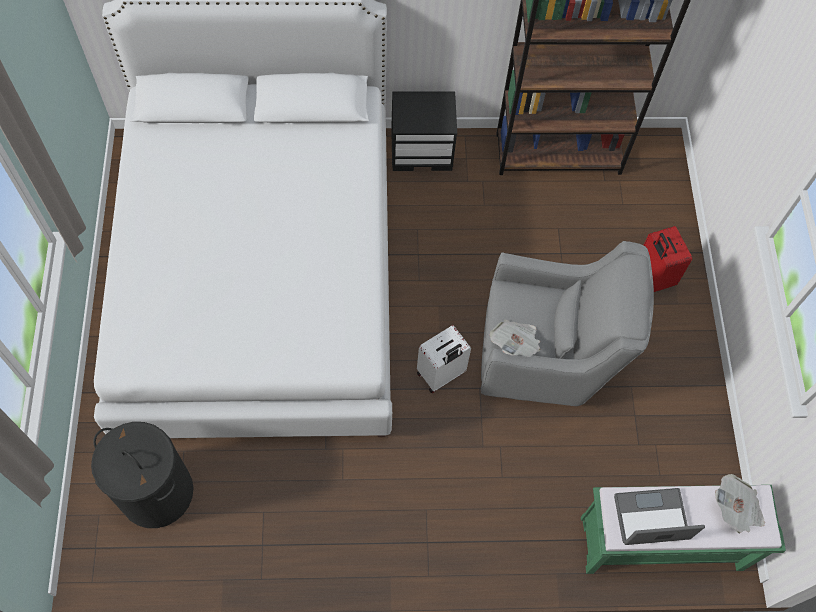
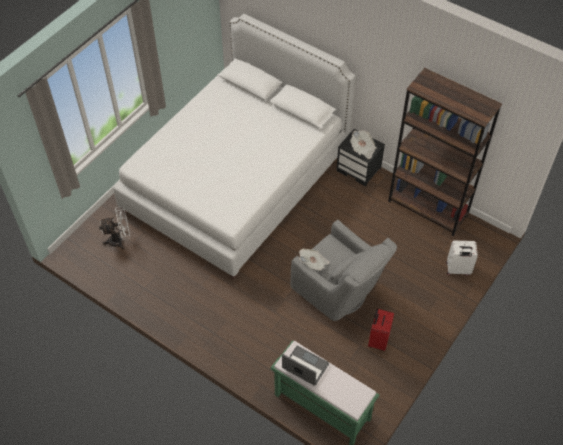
camera: 40 degrees right, 10 degrees down
(156, 492) = (120, 240): black laundry basket -> white fan
(441, 374) = (282, 270): white suitcase -> white suitcase (458, 270)
(652, 276) = (427, 291): red suitcase -> red suitcase (378, 340)
(735, 509) = (348, 389): newspaper -> newspaper (362, 149)

